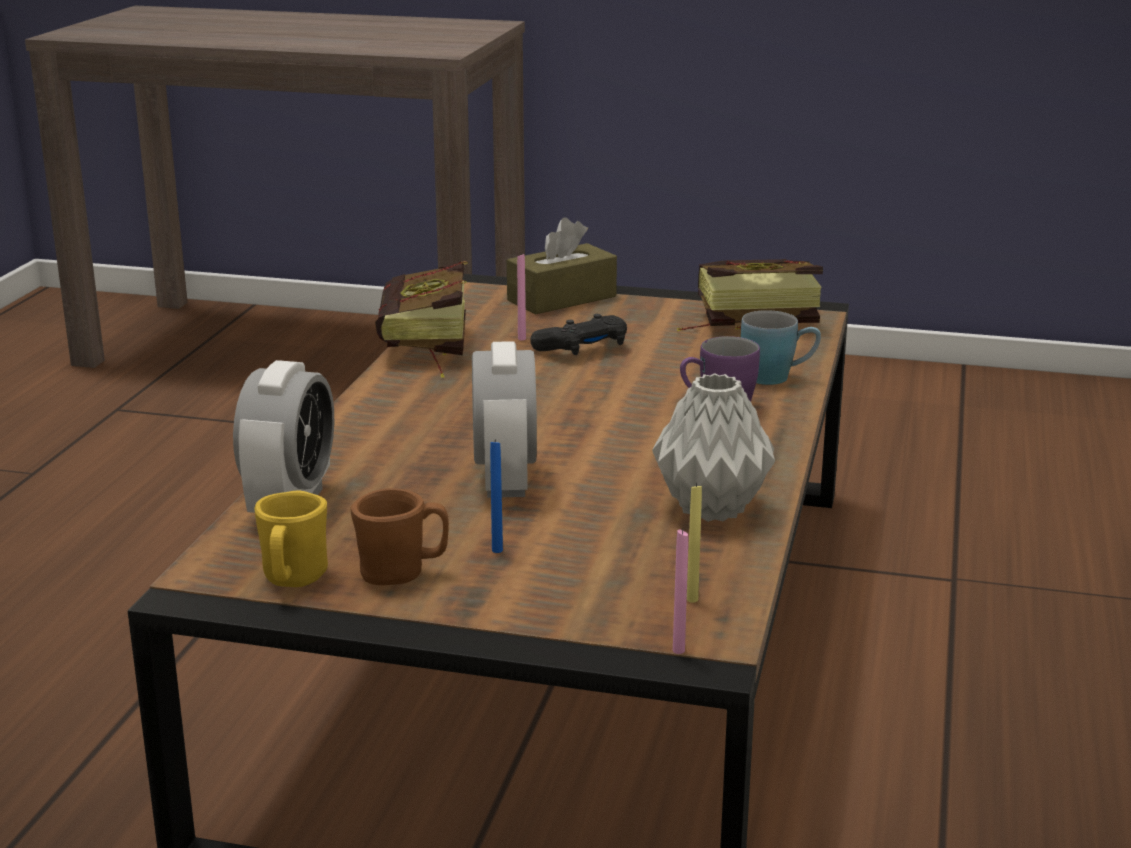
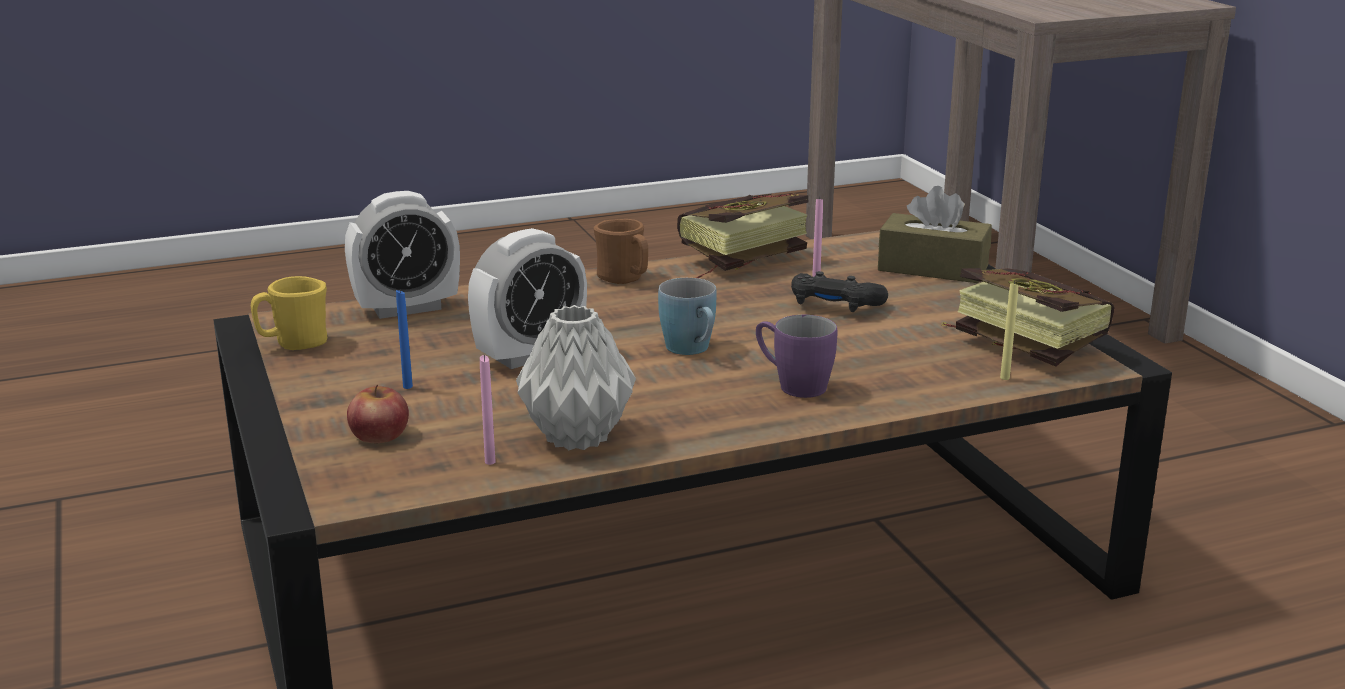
camera: 55 degrees right, 0 degrees up
(402, 573) = (338, 370): brown mug -> brown mug (624, 279)
(593, 589) = (379, 434): none -> apple
(678, 651) = (307, 491): pink candle -> pink candle (490, 462)
(692, 599) = (399, 473): yellow candle -> yellow candle (1004, 378)
(778, 377) = (907, 390): blue mug -> blue mug (692, 350)

